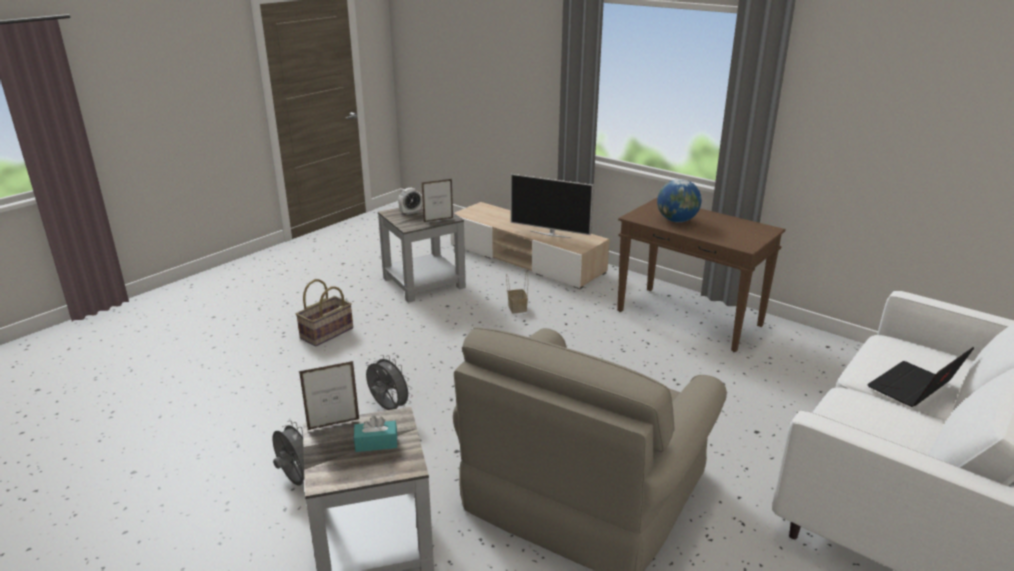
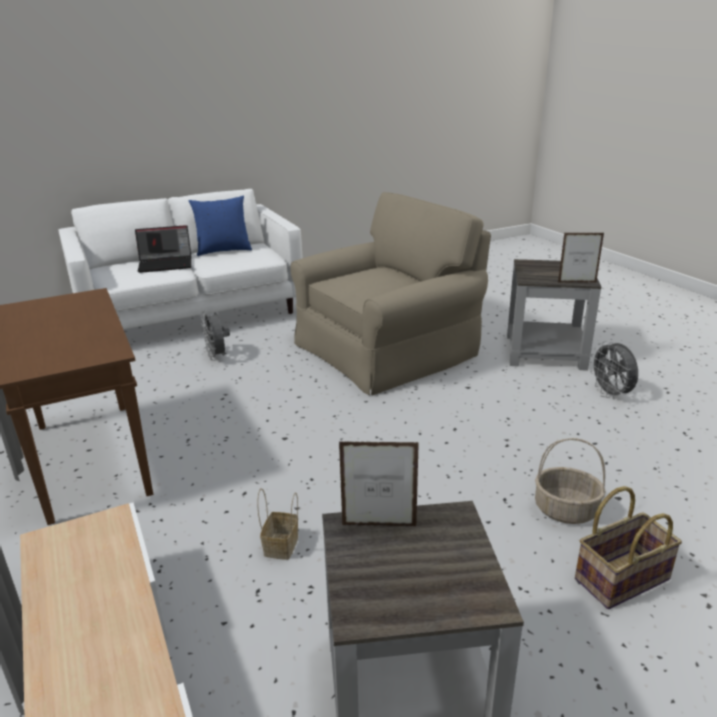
camera: 155 degrees left, 0 degrees up
(356, 358) = (565, 510): none -> basket
(376, 443) = (545, 272): turquoise tissue box -> none
(388, 408) = (525, 434): grey fan -> grey fan (217, 357)
(410, 212) = (431, 583): alarm clock -> none
(550, 234) = (95, 589): television -> none
(677, 221) = (77, 336): globe -> none
(918, 444) = (223, 250): none -> blue pillow

